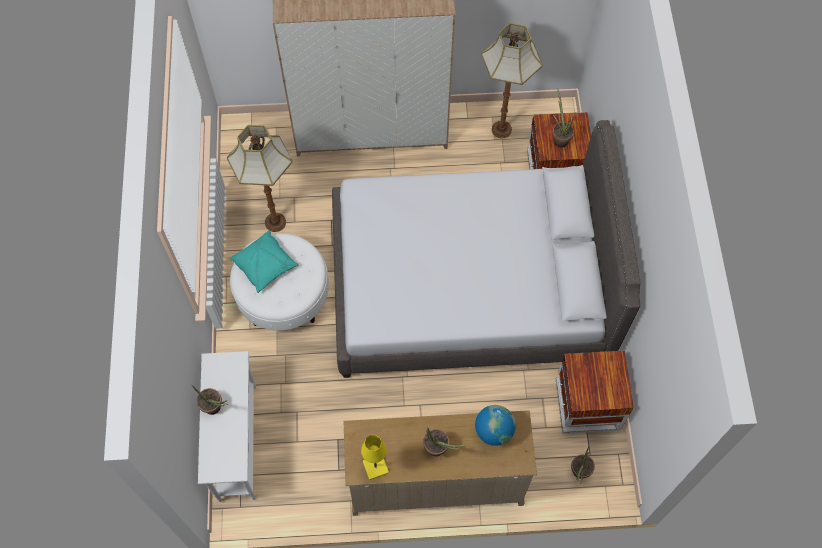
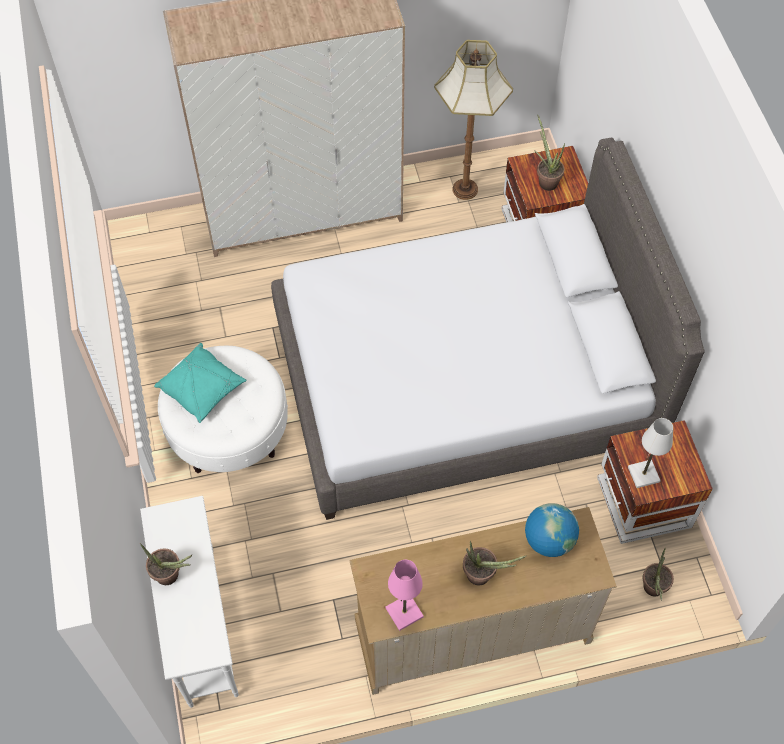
camera: 10 degrees left, 5 degrees down
(274, 222) = (200, 340): floor lamp -> none
(375, 467) = (404, 613): yellow table lamp -> pink table lamp
(583, 388) = (643, 474): none -> white table lamp

